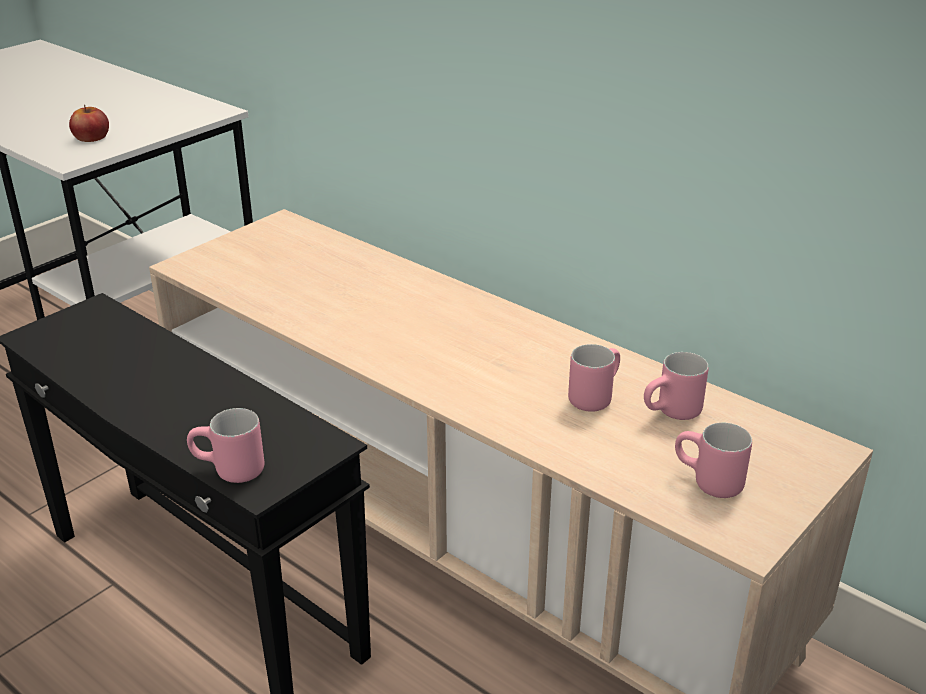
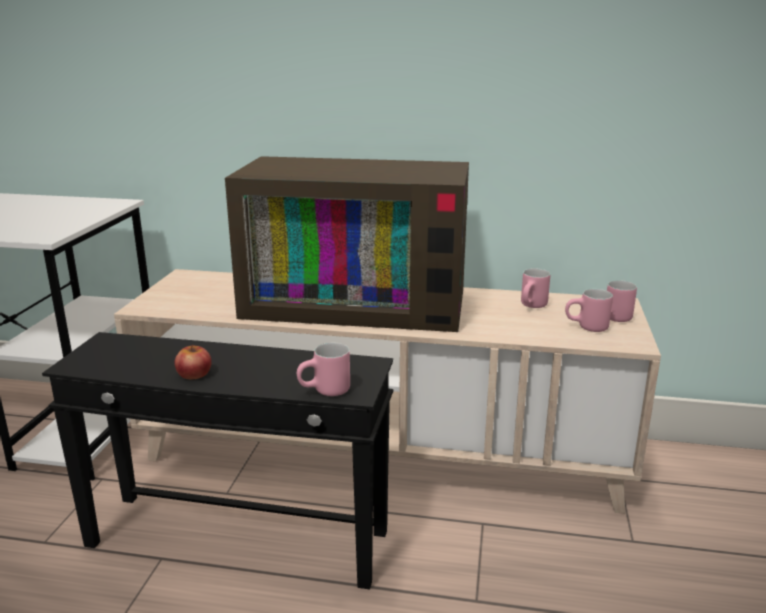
camera: 30 degrees left, 10 degrees down
(91, 137) = (43, 225): apple -> apple (194, 374)
(438, 330) = (359, 302): none -> television
(593, 396) = (483, 309): pink mug -> pink mug (615, 315)

